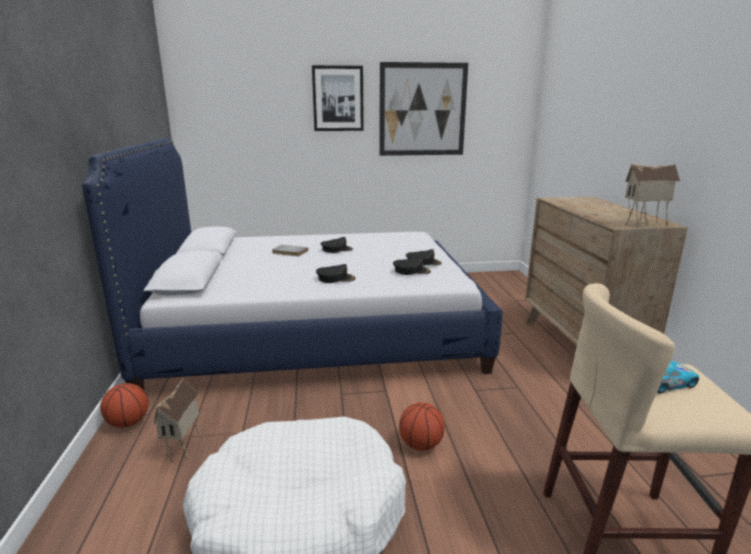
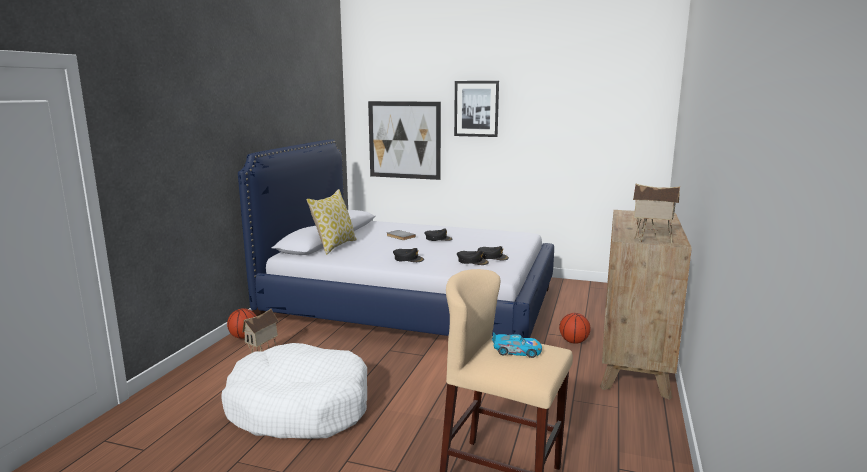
camera: 25 degrees right, 5 degrees down
(222, 275) = (334, 246): none -> pillow
(421, 445) = (413, 392): basketball -> basketball (574, 342)
(422, 110) = (554, 119): picture -> picture (404, 140)

